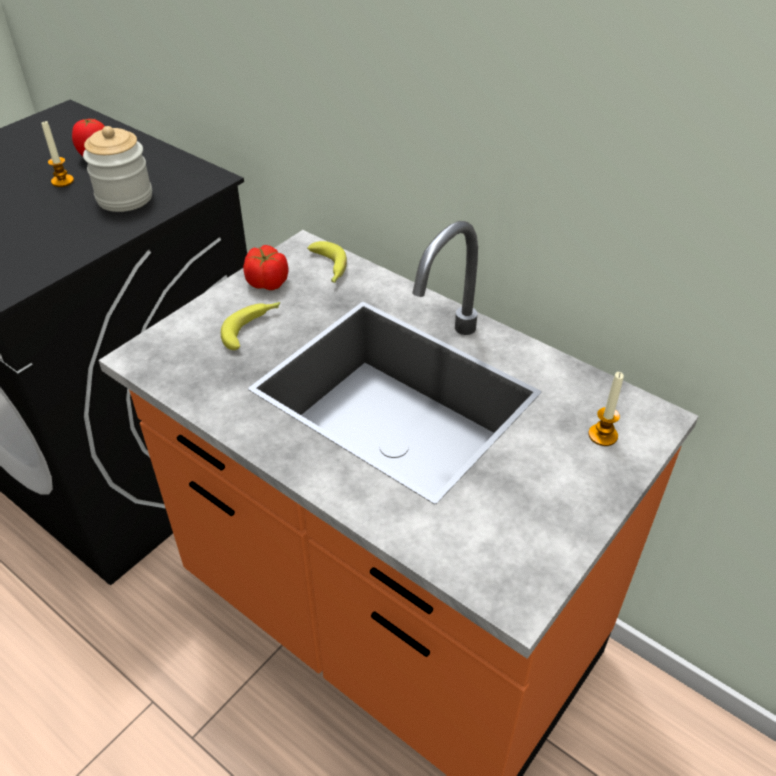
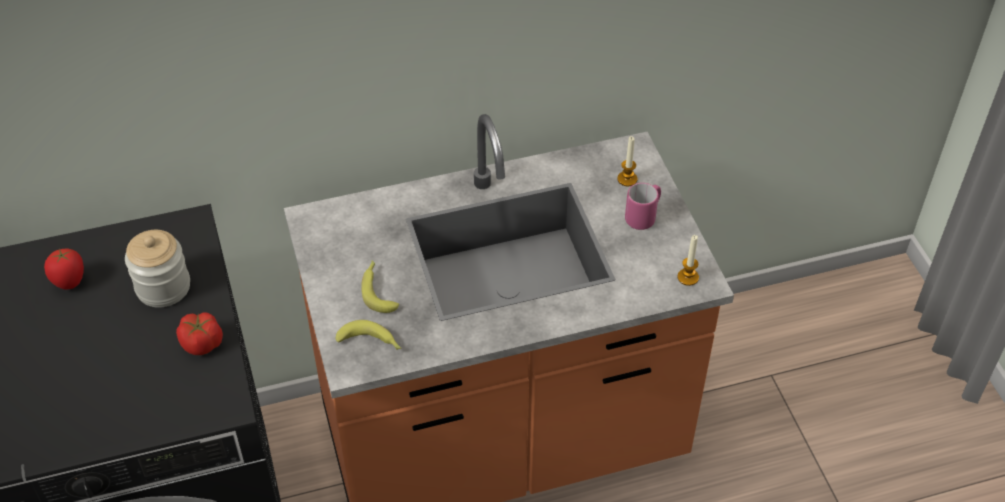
camera: 55 degrees left, 5 degrees up
(62, 181) = (88, 318): candle -> candle (688, 277)
(267, 283) = (333, 258): tomato -> tomato (202, 343)
(329, 269) = (350, 217): banana -> banana (371, 343)
(561, 480) = (643, 217): none -> pink mug

